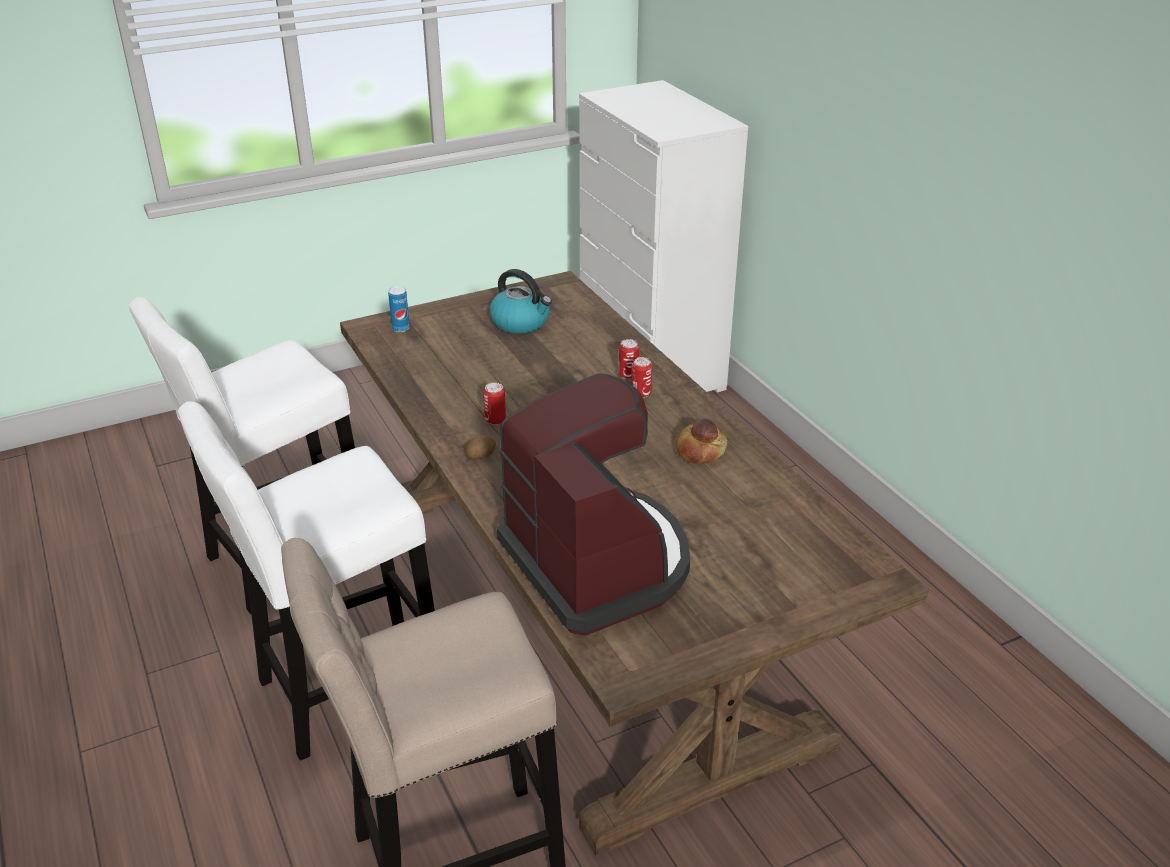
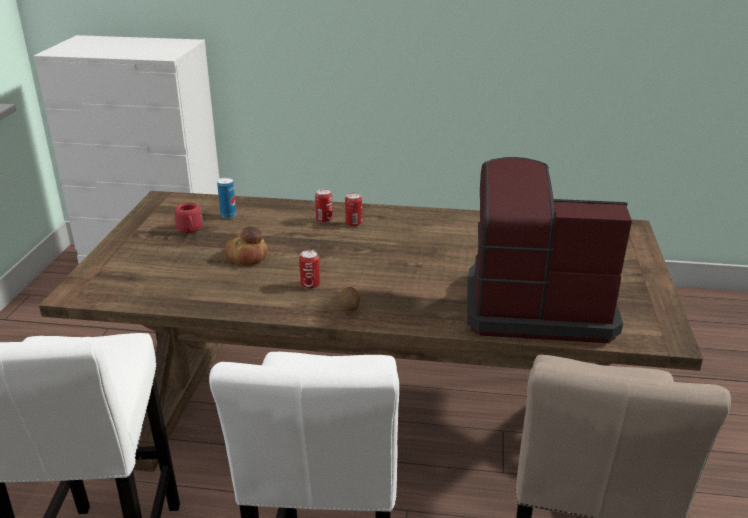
camera: 55 degrees left, 5 degrees down
(401, 328) = (107, 280): can -> can (228, 215)
(521, 322) = (190, 230): kettle -> red mug
(701, 451) = (447, 229): bread -> bread (247, 256)

